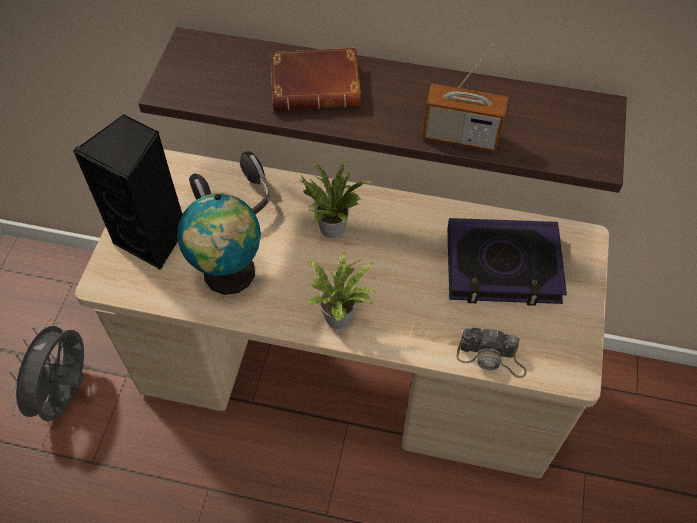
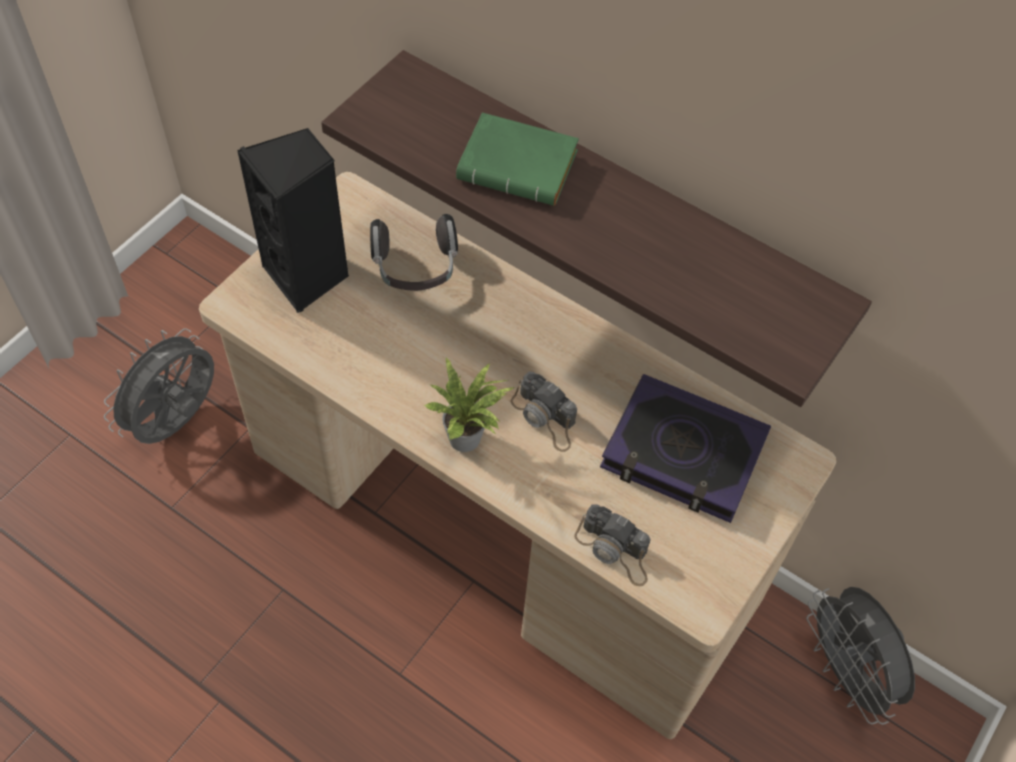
camera: 20 degrees right, 0 degrees up
(229, 276) = (368, 347): globe -> none
(318, 85) = (521, 166): brown book -> green book
(331, 225) = (509, 333): potted plant -> none
(390, 278) = (545, 418): none -> camera
(461, 136) = (648, 279): radio -> none
(630, 381) = (846, 674): none -> grey fan

